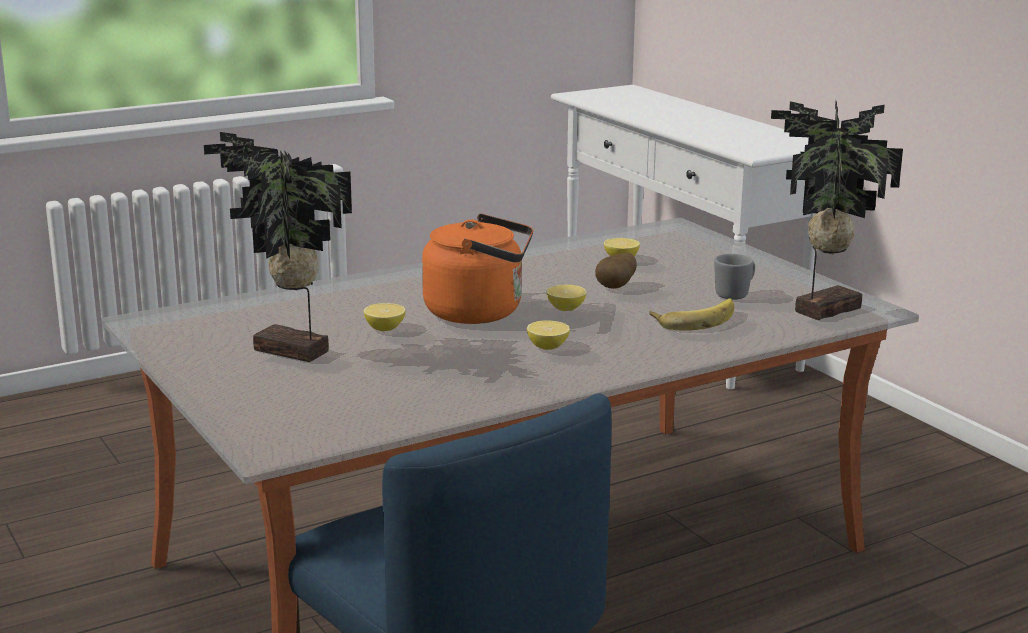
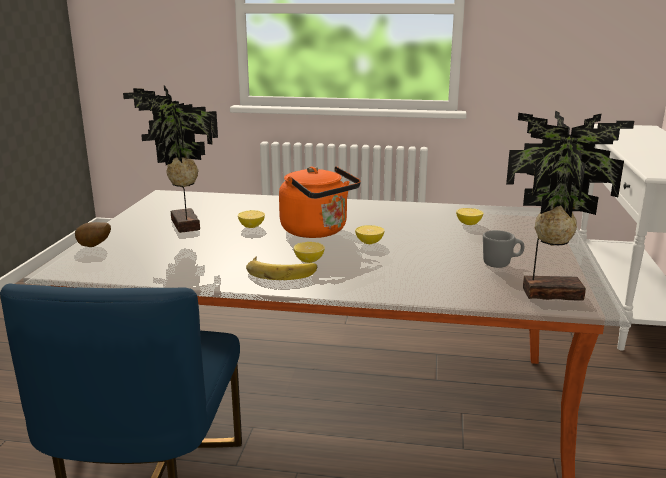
camera: 40 degrees right, 0 degrees up
(616, 287) = (428, 239): potato -> potato (94, 247)
(694, 319) = (437, 271): banana -> banana (281, 271)

